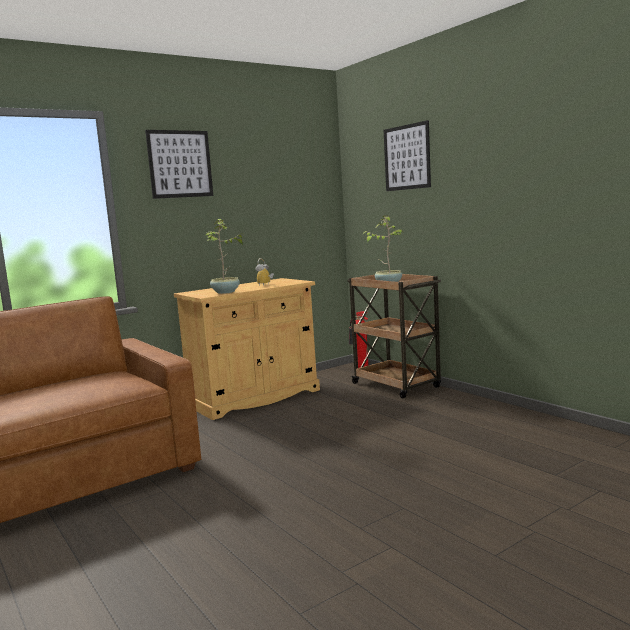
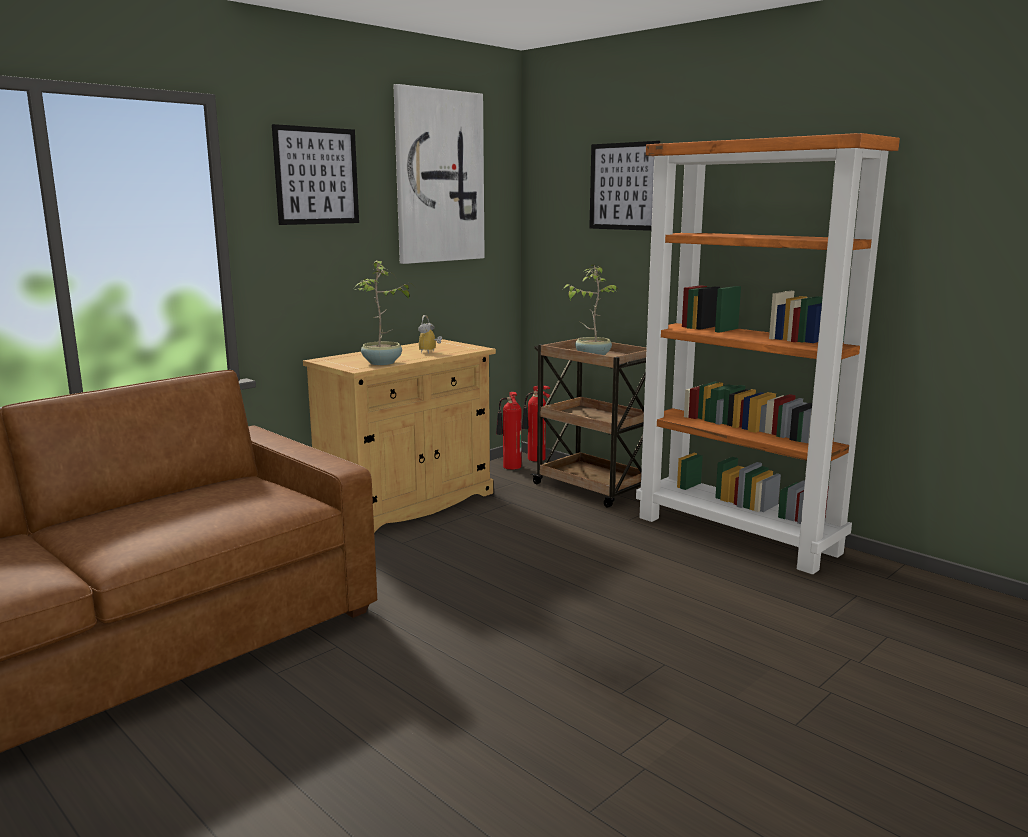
camera: 10 degrees left, 5 degrees up
(274, 162) = (439, 177): none -> picture
(340, 373) = (510, 467): none -> fire extinguisher
(499, 416) = (738, 535): none -> orange bookcase

